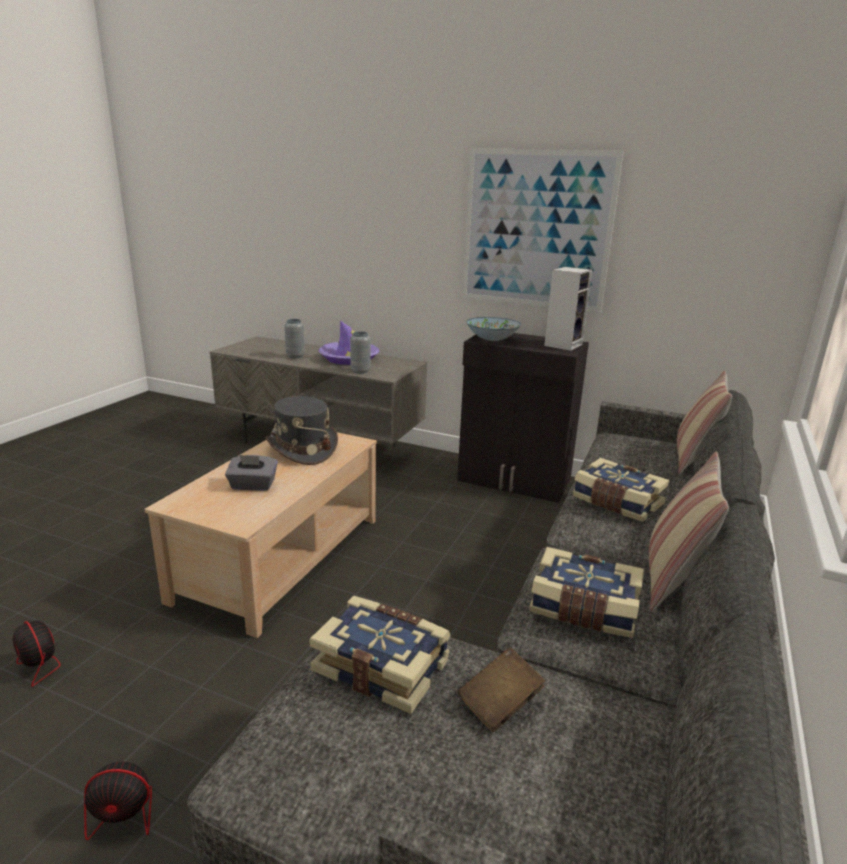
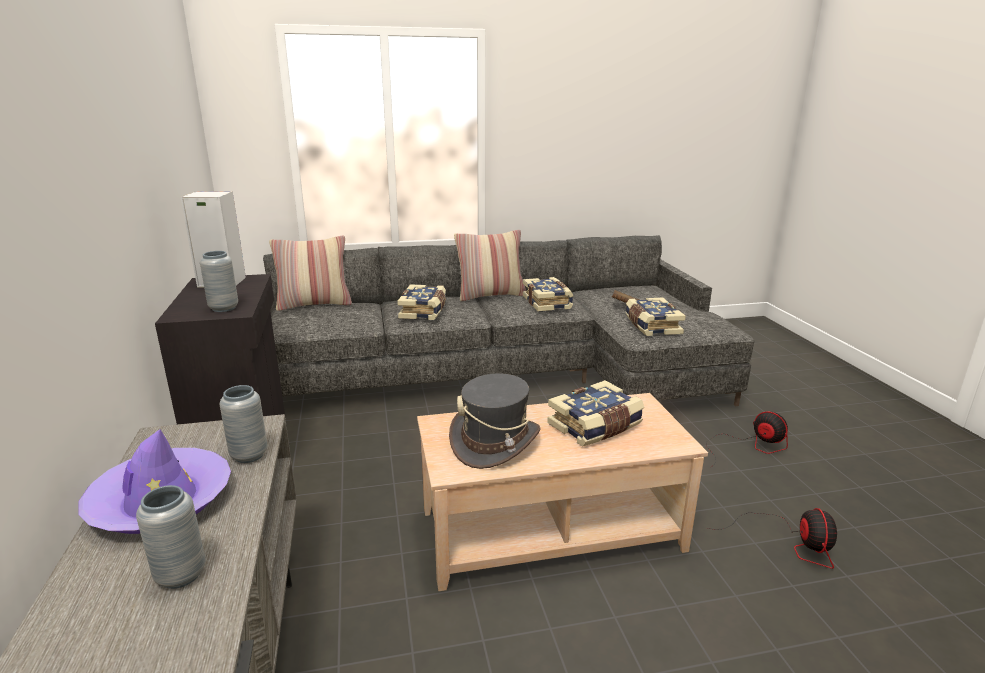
camera: 125 degrees left, 0 degrees up
(252, 486) = (595, 426): grey tissue box -> book
(492, 339) = (224, 308): bowl -> grey vase
(536, 230) = (129, 162): picture -> none

